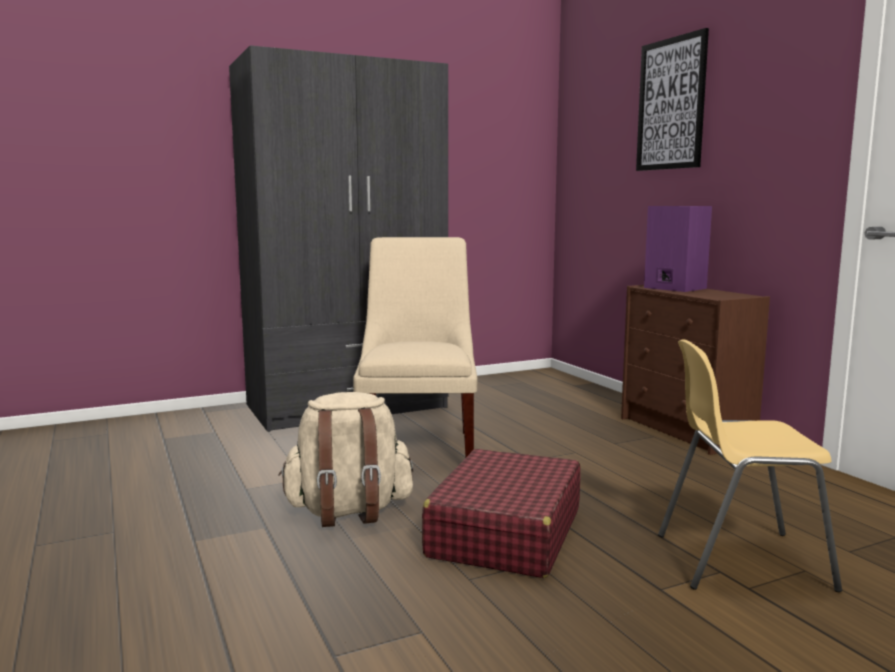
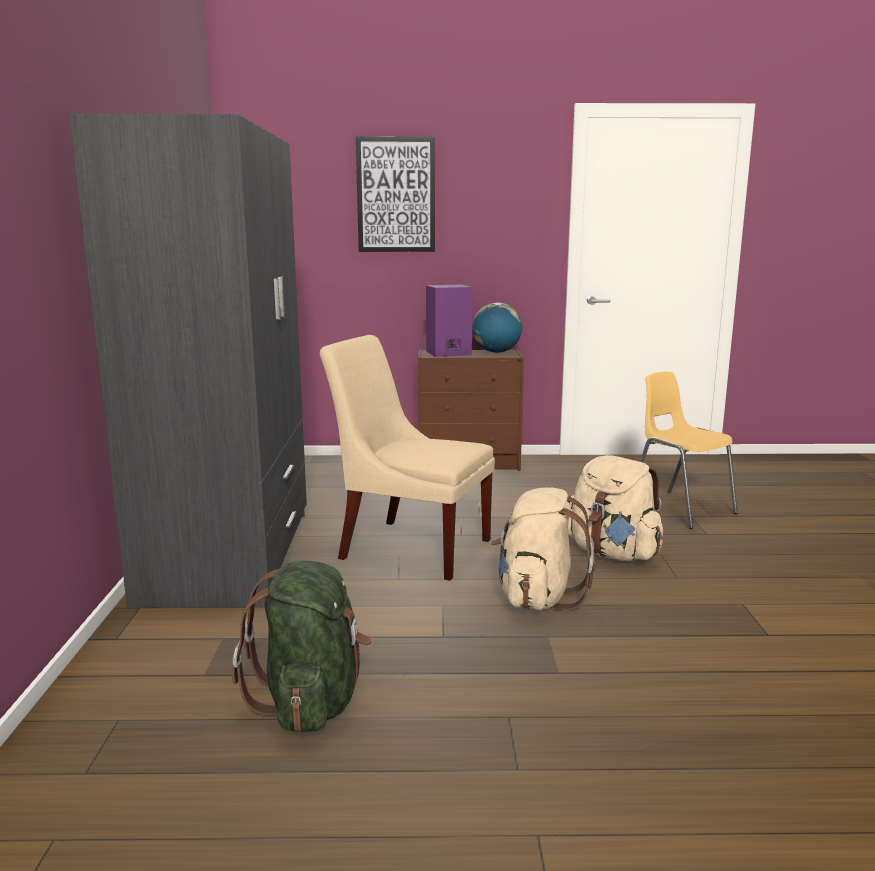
camera: 65 degrees left, 5 degrees up
(132, 469) = (311, 702): none -> green backpack
(505, 533) = (612, 553): red suitcase -> beige backpack
(725, 294) = (496, 352): none -> globe
(739, 560) = (679, 508): yellow chair -> yellow chair turned 120 degrees clockwise

